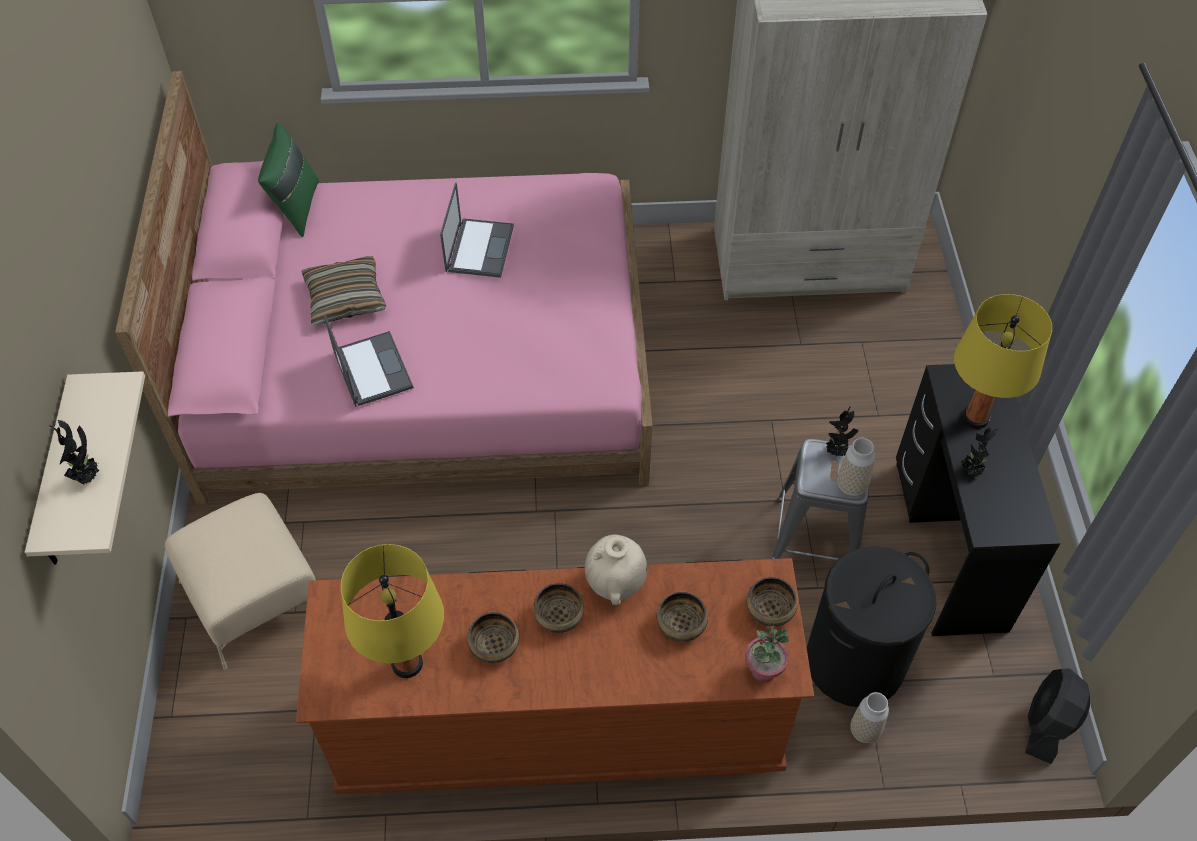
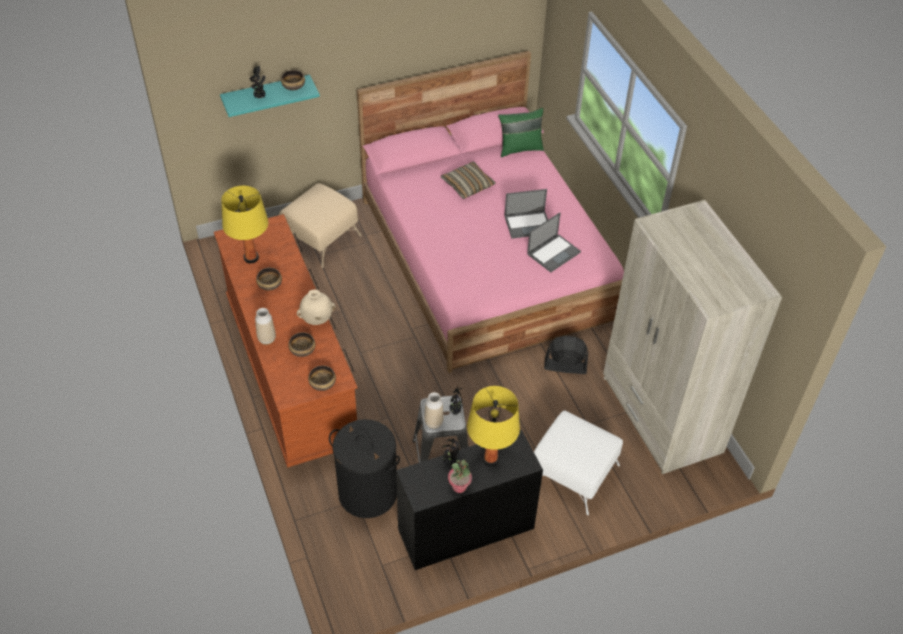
camera: 70 degrees right, 5 degrees down
(58, 477) = (266, 95): beige shelf -> turquoise shelf
(372, 368) = (426, 207): laptop -> laptop (554, 252)
(559, 615) = (293, 303): bowl -> bowl (294, 86)
(763, 670) = (286, 387): potted plant -> potted plant (459, 486)
(864, 731) = (326, 505): vase -> vase (267, 339)
(880, 387) = (573, 473): none -> white ottoman
(1047, 724) = (358, 598): black fan -> black fan (565, 366)

